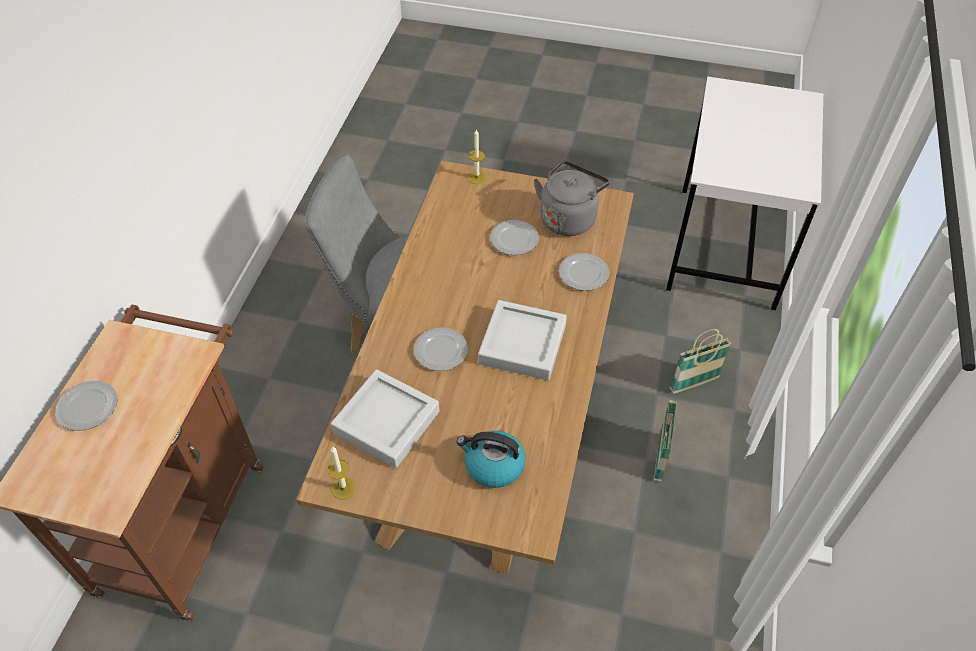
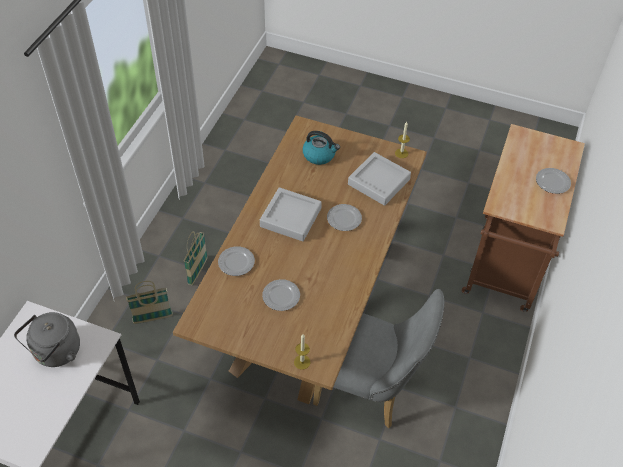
camera: 175 degrees left, 0 degrees up
(569, 218) = (233, 311): grey kettle -> grey kettle (55, 353)

